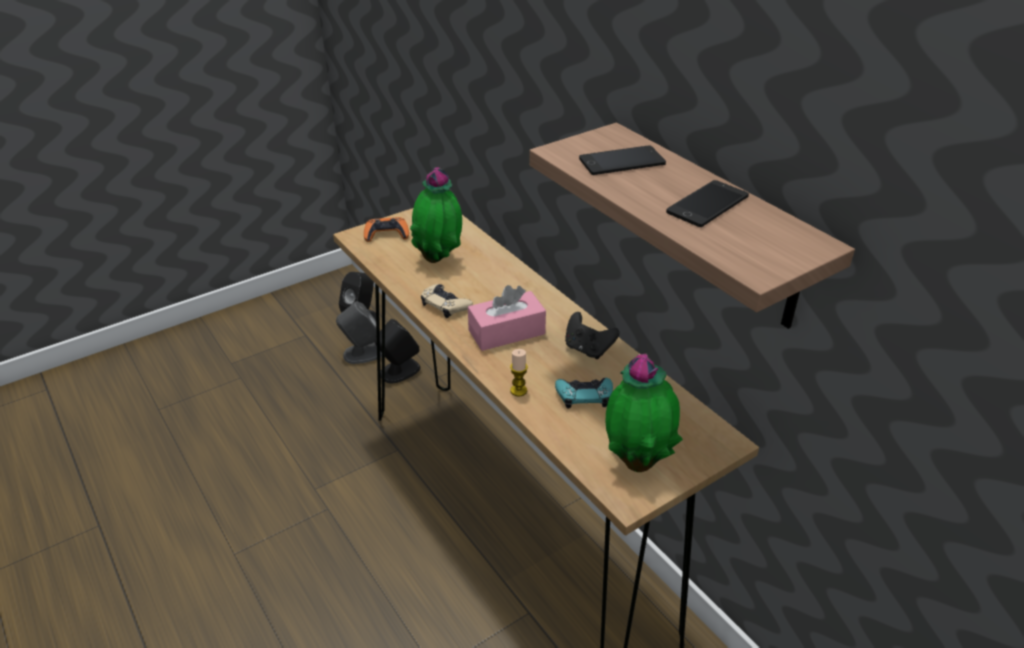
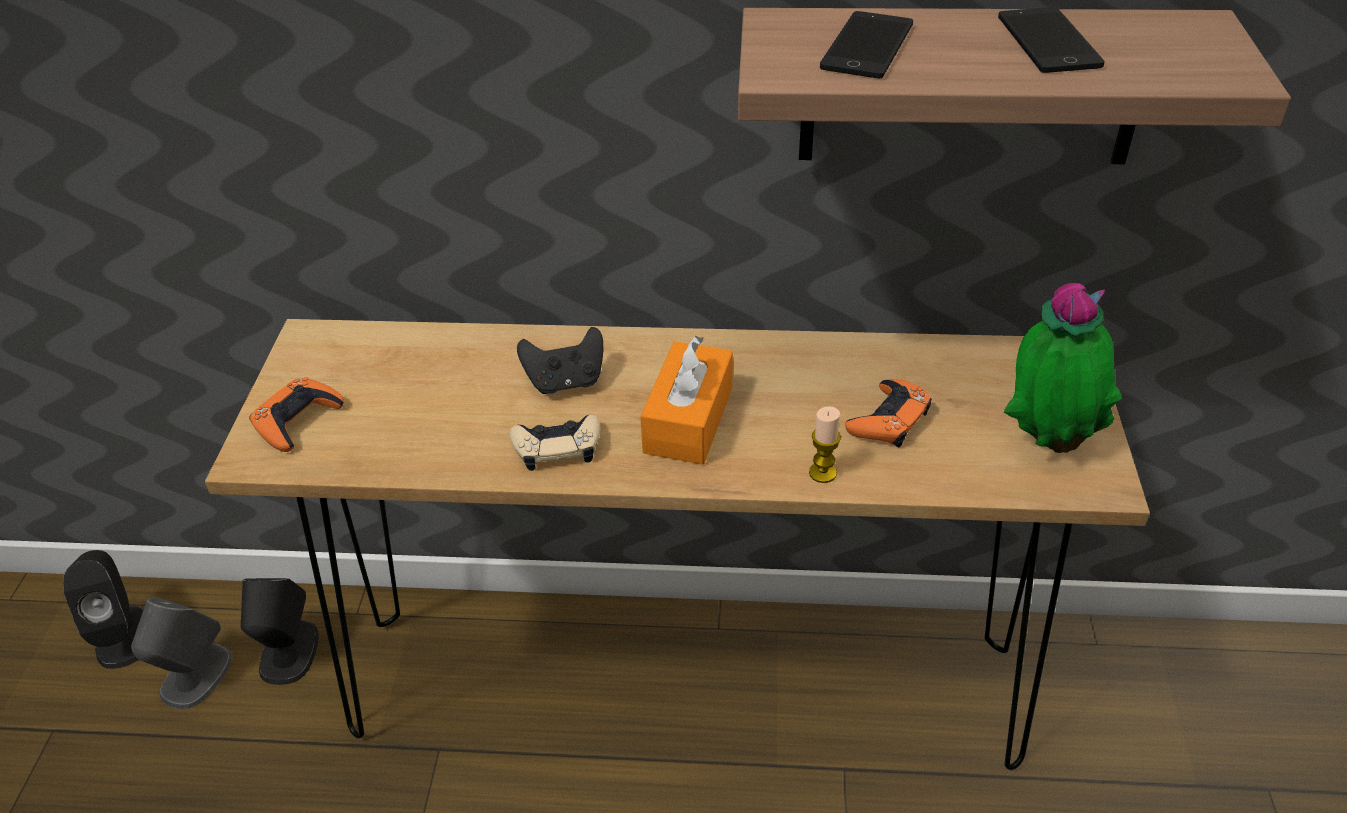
camera: 50 degrees left, 5 degrees up
(439, 260) = (441, 399): potted plant -> none
(506, 332) = (688, 420): pink tissue box -> orange tissue box
(584, 395) = (888, 420): turquoise game controller -> orange game controller
(588, 349) = (802, 368): black game controller -> black game controller (565, 382)

